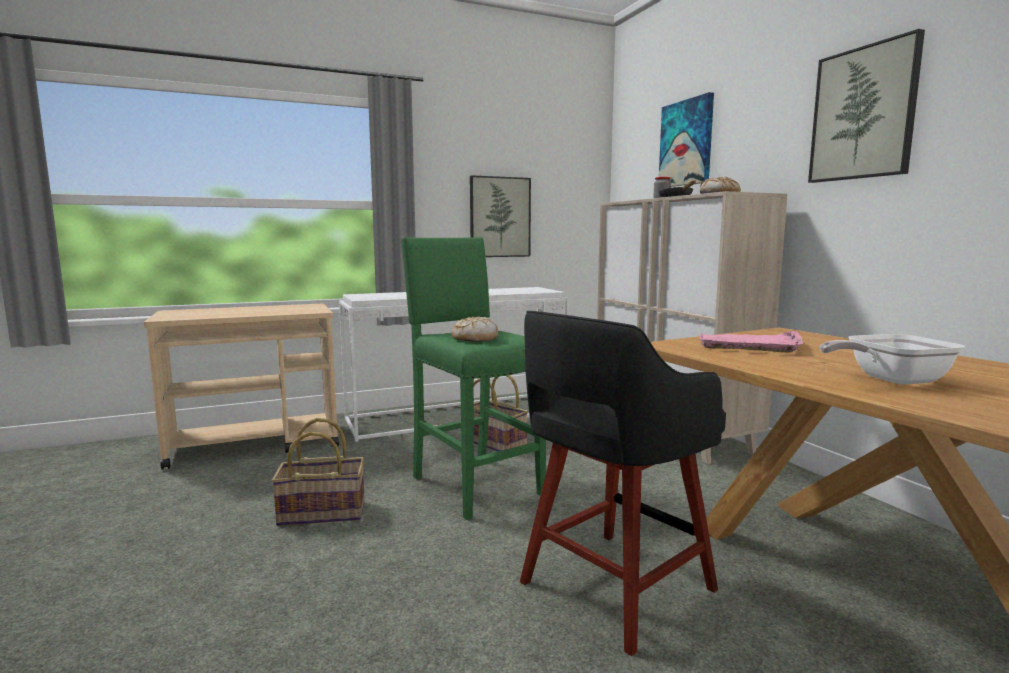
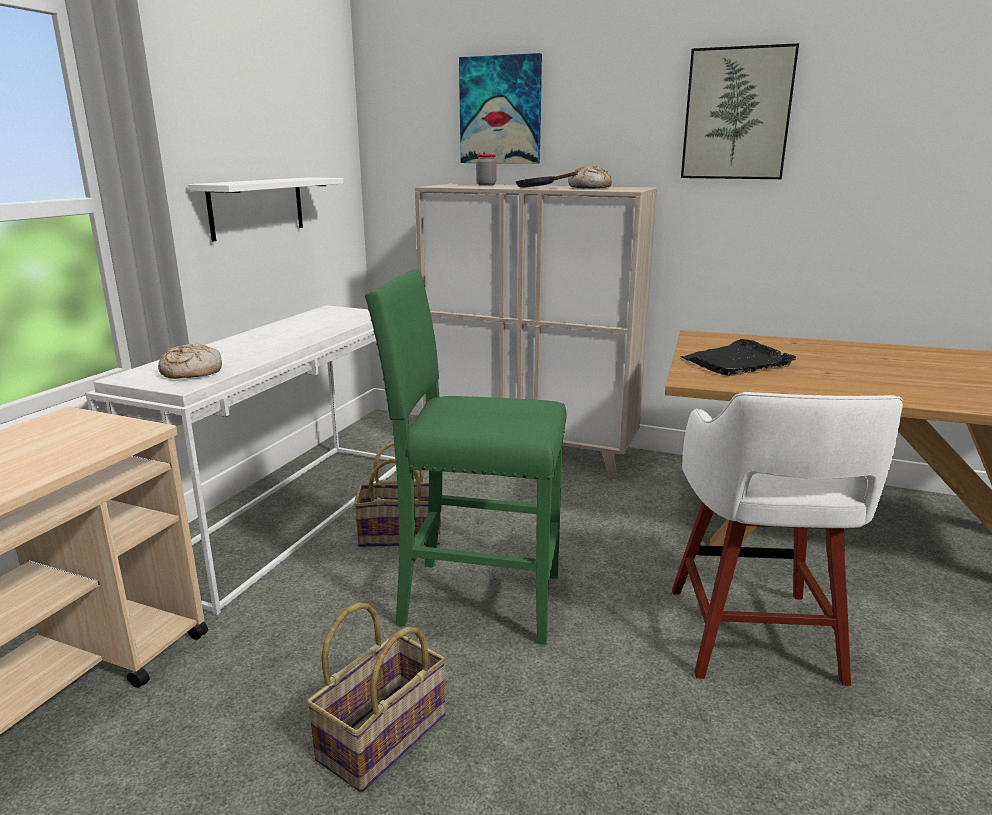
camera: 45 degrees left, 10 degrees up
(474, 339) = (502, 420): bread -> bread (191, 372)
(499, 217) = (257, 207): picture -> white shelf
(612, 588) = (753, 638): black stool -> white stool
(749, 345) = (737, 362): pink tray -> black tray
(889, 380) = (904, 383): frying pan -> none

